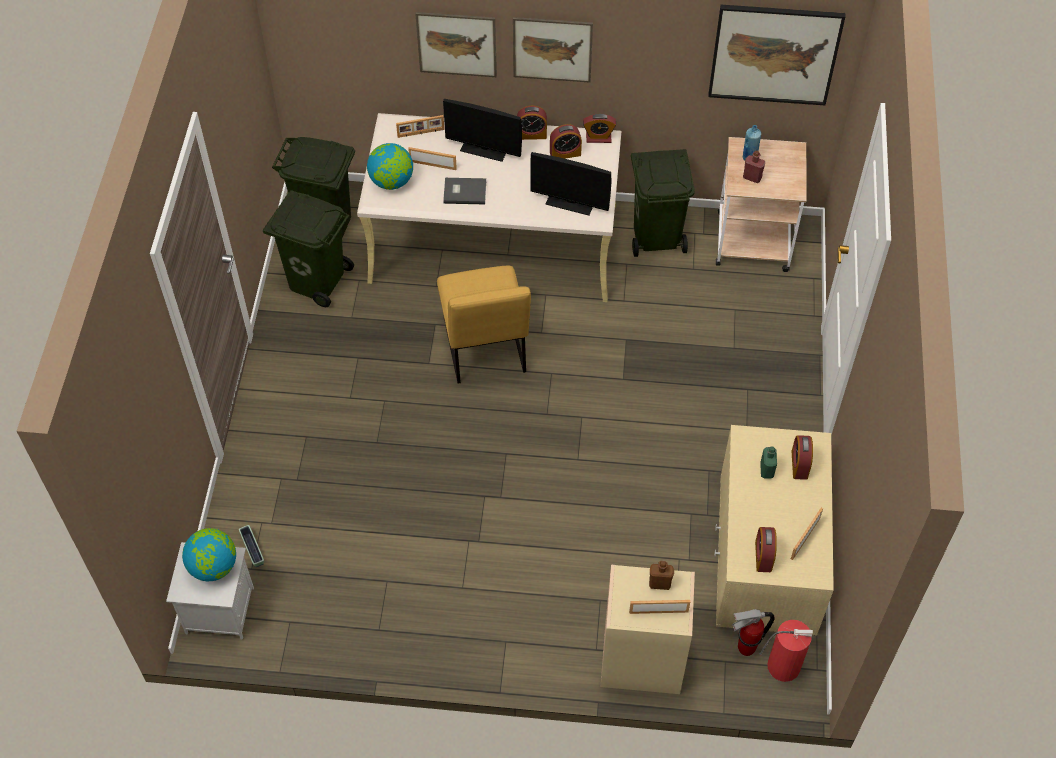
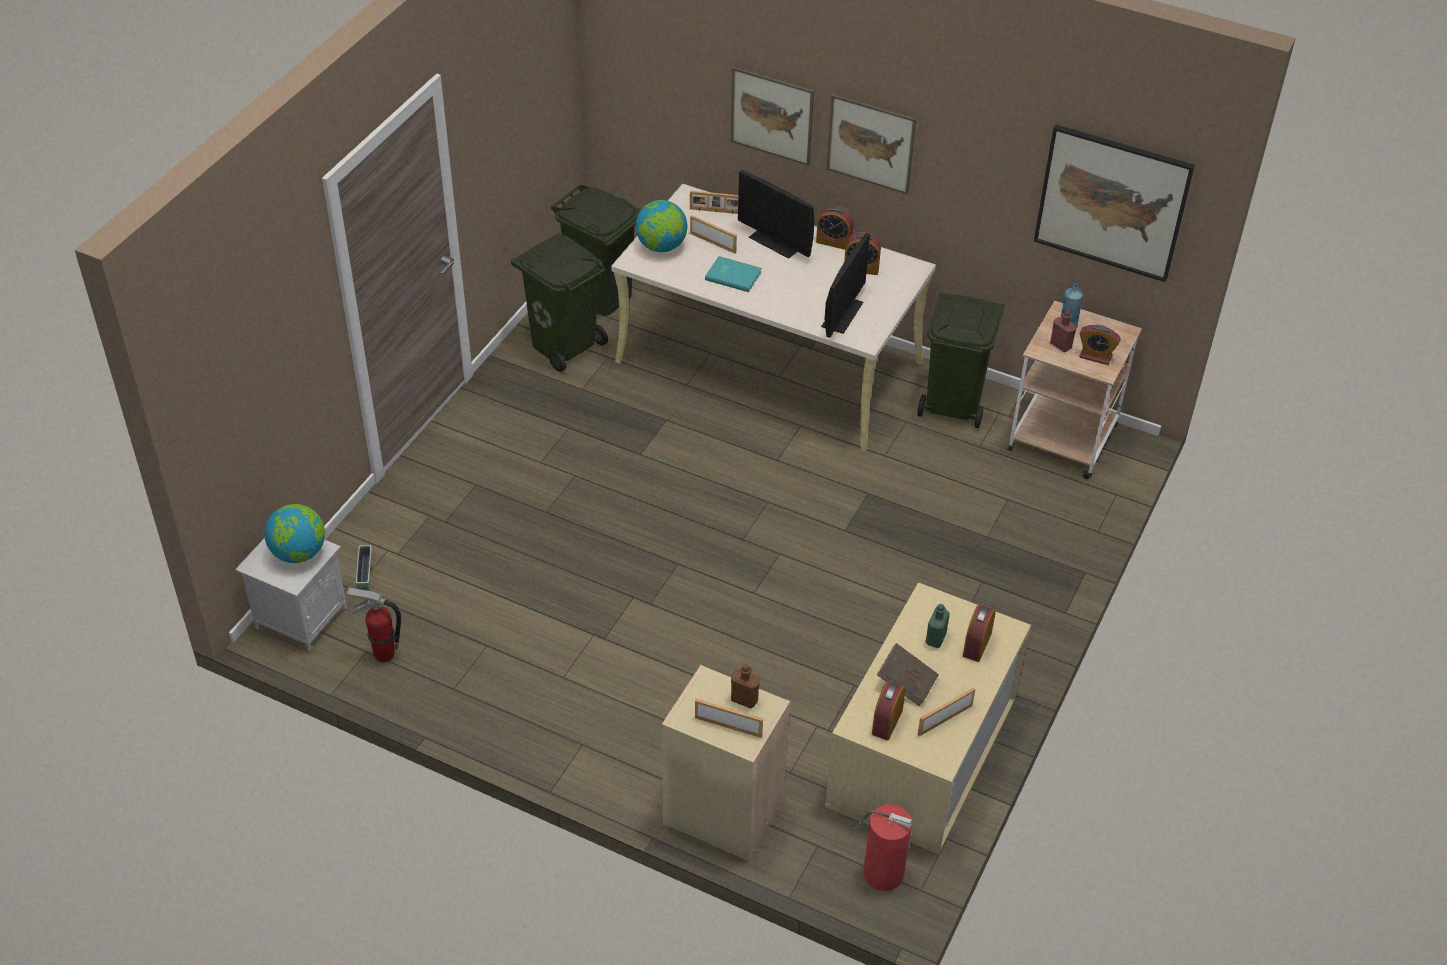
camera: 20 degrees right, 10 degrees down
(464, 191) = (733, 275): grey book -> turquoise book
(484, 347) = (707, 456): yellow chair -> none
(570, 202) = (842, 314): monitor -> monitor turned 105 degrees counterclockwise
(598, 138) = (905, 263): alarm clock -> alarm clock (1095, 356)
(745, 648) = (848, 840): fire extinguisher -> fire extinguisher (383, 655)
(762, 517) = (906, 683): none -> brown book

